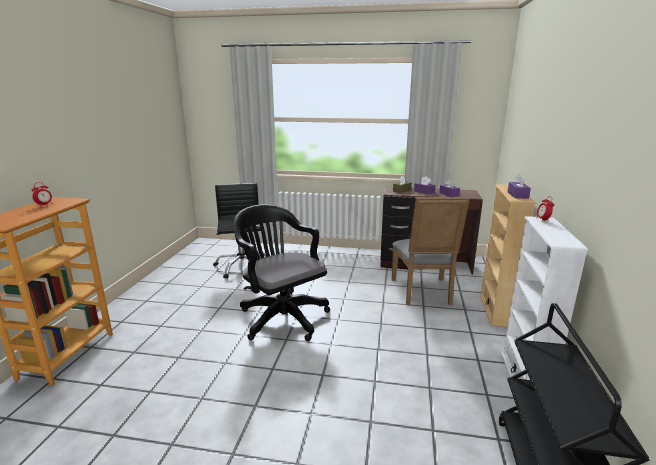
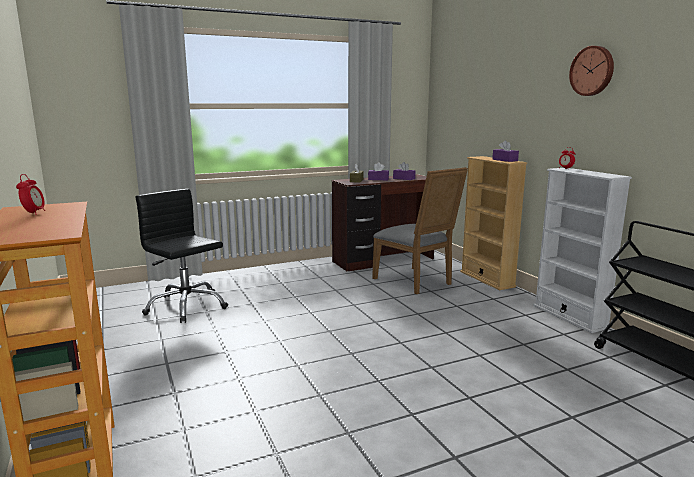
camera: 35 degrees left, 5 degrees down
(281, 316) = (314, 337): black office chair -> none
(587, 110) = (592, 71): none -> wall clock

